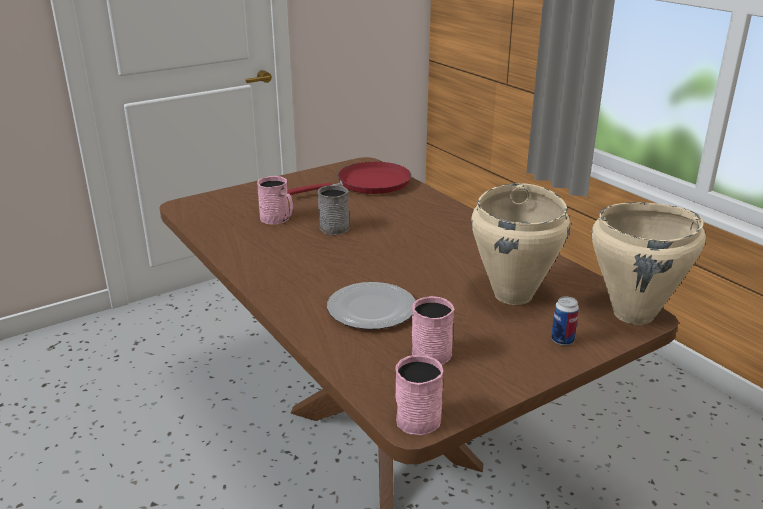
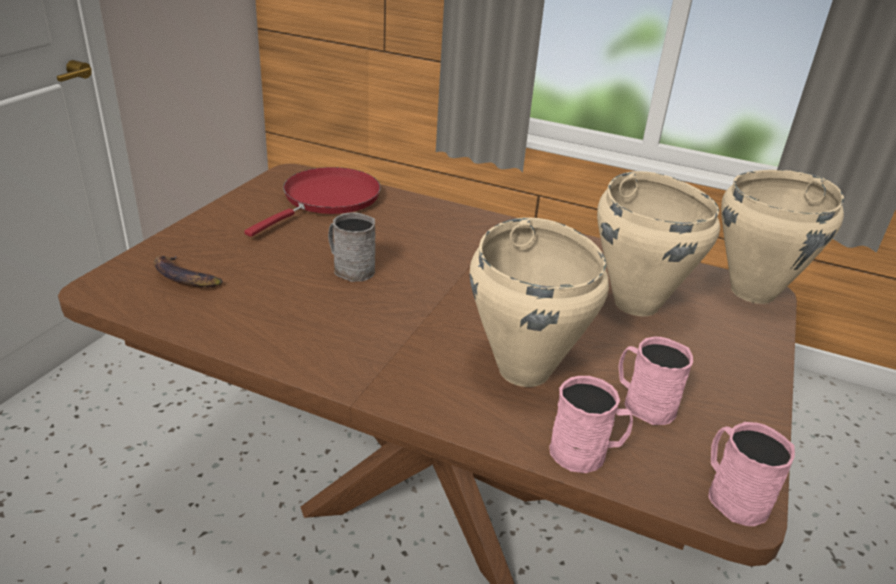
camera: 35 degrees left, 5 degrees up
(231, 210) = (184, 278): none -> banana
(278, 219) = (267, 276): pink mug -> pink mug (586, 453)
(372, 309) = (525, 370): plate -> beige cooking pot
(562, 340) = (737, 343): can -> none

